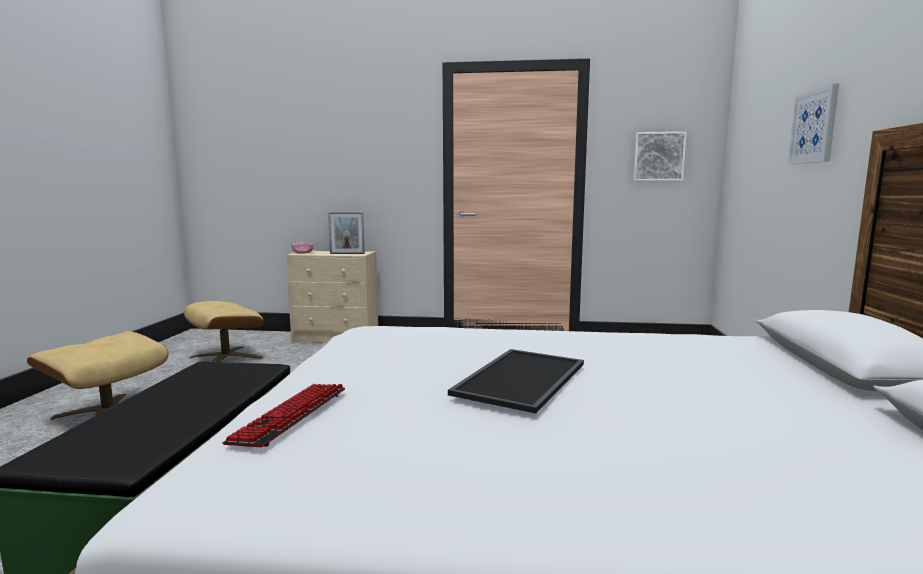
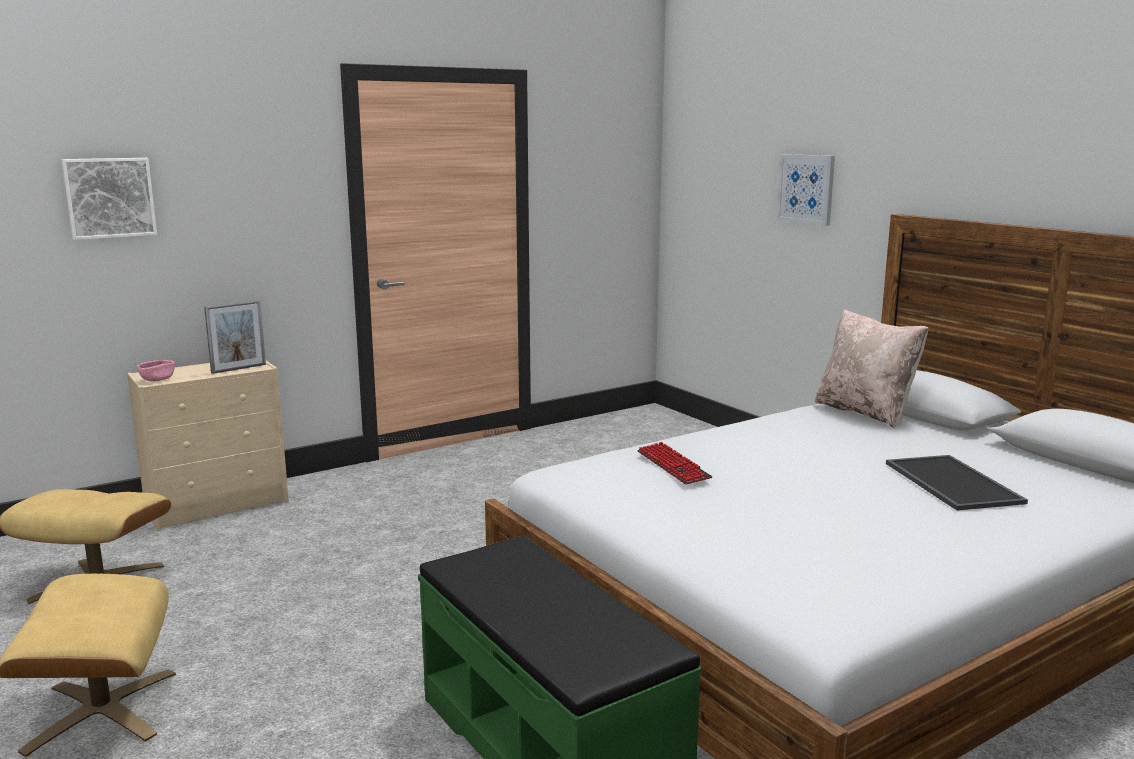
camera: 40 degrees left, 5 degrees up
(291, 416) = (746, 560): keyboard -> keyboard (673, 465)
(519, 377) = (801, 481): tray -> tray (949, 482)
(658, 156) = (601, 192): picture -> picture (109, 197)
(757, 349) = (865, 412): none -> beige pillow

